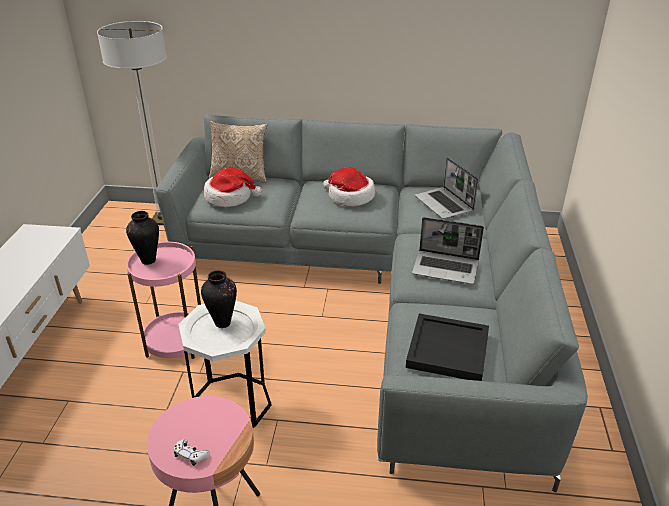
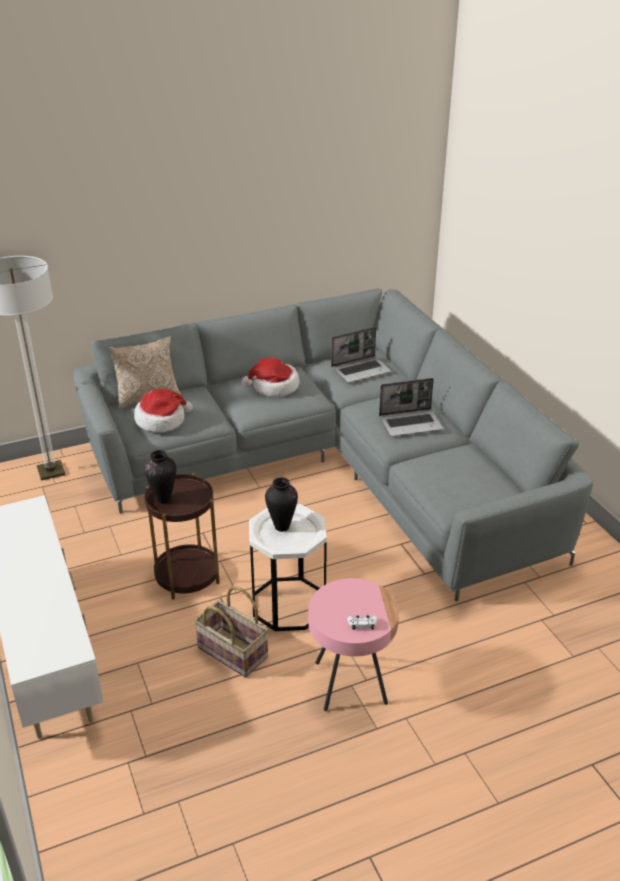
camera: 30 degrees left, 0 degrees up
(143, 427) = (231, 653): none -> basket
(175, 341) = (187, 576): pink side table -> brown side table
(444, 204) = (361, 370): laptop -> laptop turned 60 degrees counterclockwise
(448, 349) = (467, 483): black tray -> none

